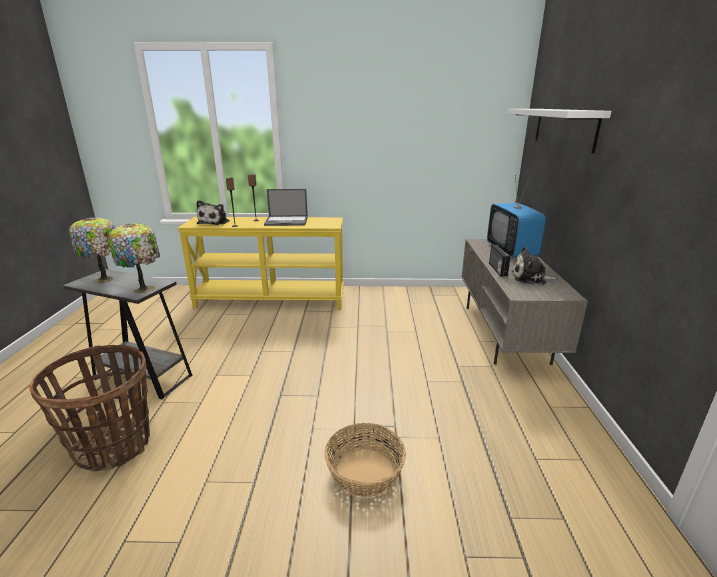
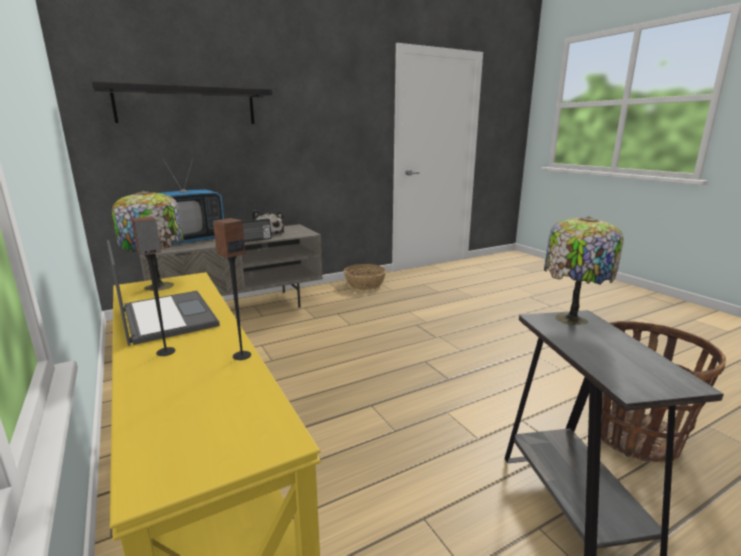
camera: 120 degrees left, 5 degrees down
(105, 280) = (630, 365): table lamp -> table lamp (160, 285)
(215, 222) = (211, 405): plush toy -> none
(364, 472) = (467, 324): basket -> basket (365, 284)
(564, 128) = (187, 106): white shelf -> black shelf

